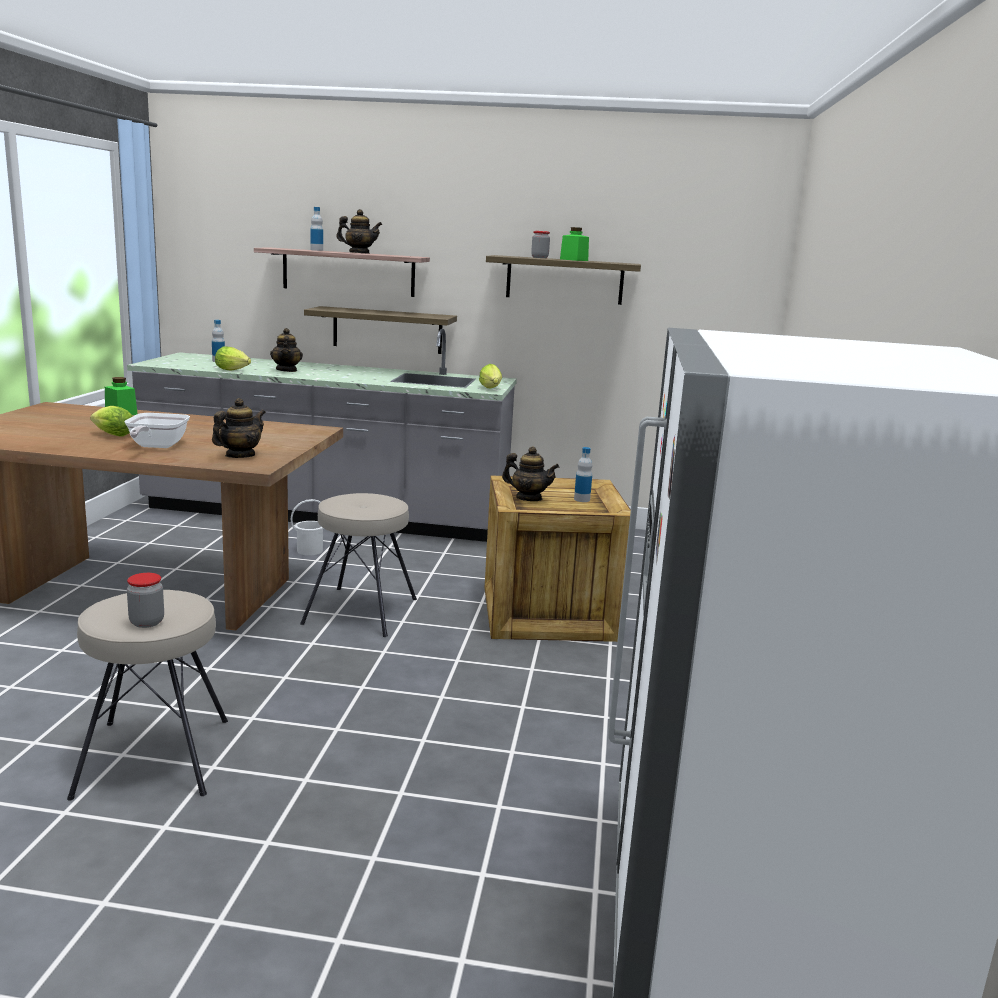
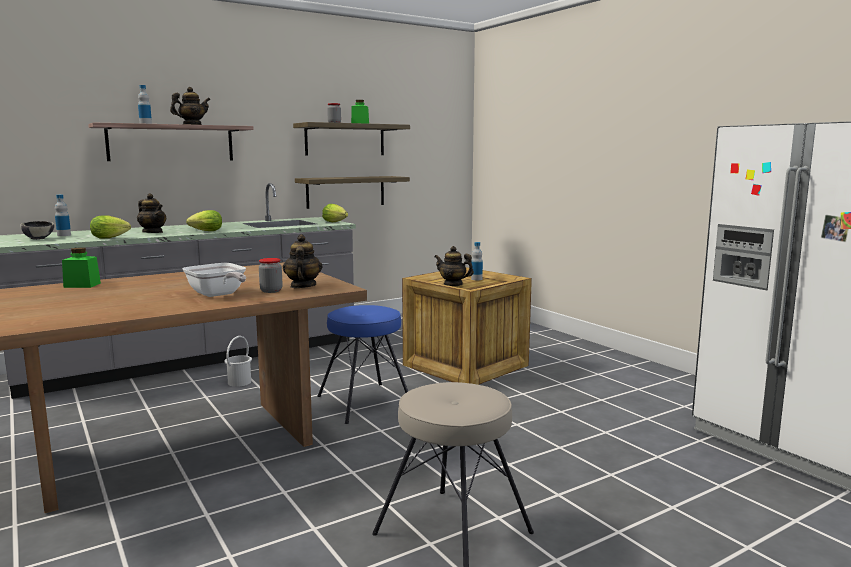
camera: 40 degrees left, 5 degrees down
(111, 435) = (144, 297): lettuce -> lettuce (204, 231)
(147, 622) = (482, 402): jar -> jar (271, 291)
(189, 361) = (39, 238): none -> bowl
(362, 611) = (365, 402): beige stool -> blue stool
(387, 330) = (211, 190): shelf -> shelf (345, 192)
(529, 498) = (453, 284): teapot -> teapot turned 135 degrees counterclockwise

